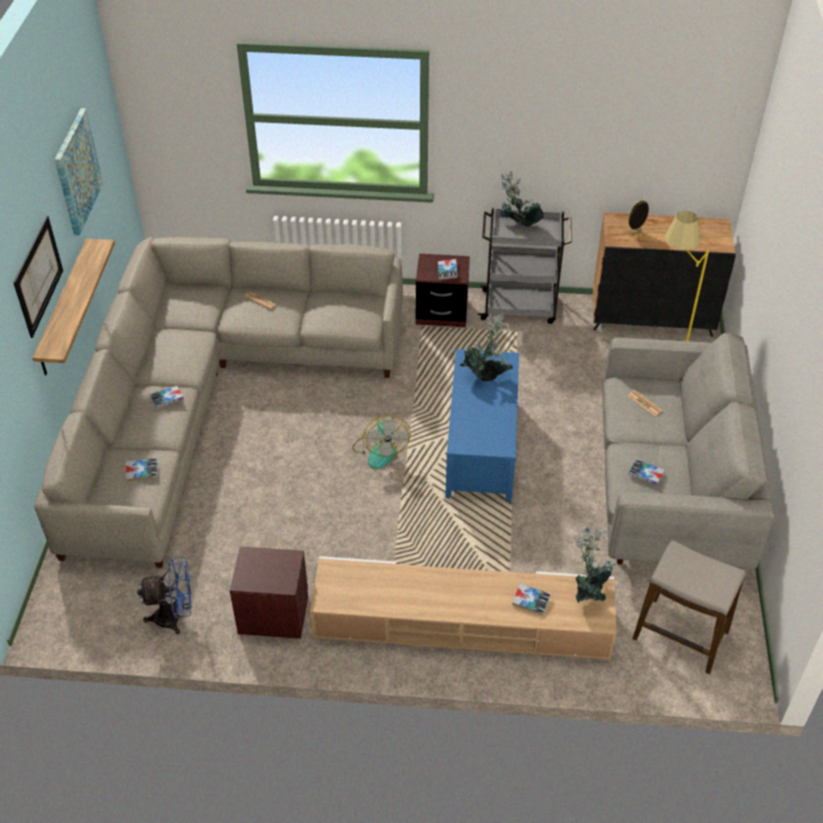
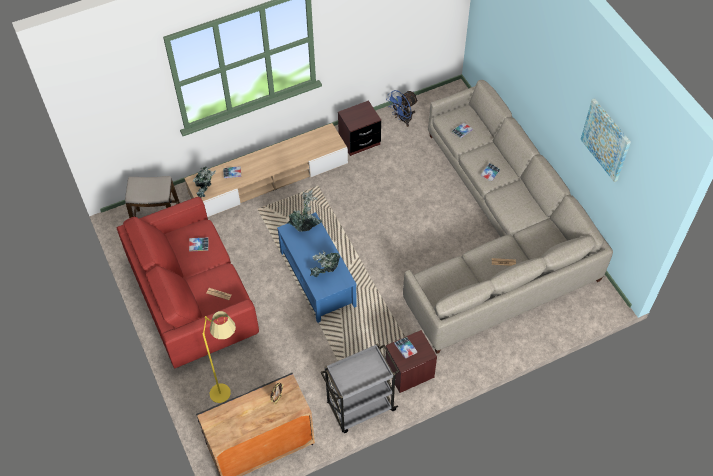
camera: 150 degrees right, 10 degrees up
(38, 276) = (552, 83): picture -> none
(64, 308) = (556, 127): shelf -> none
(380, 450) = (373, 248): fan -> none
(517, 226) = (368, 372): potted plant -> potted plant (305, 226)
(668, 493) = (194, 302): grey sofa -> red sofa

